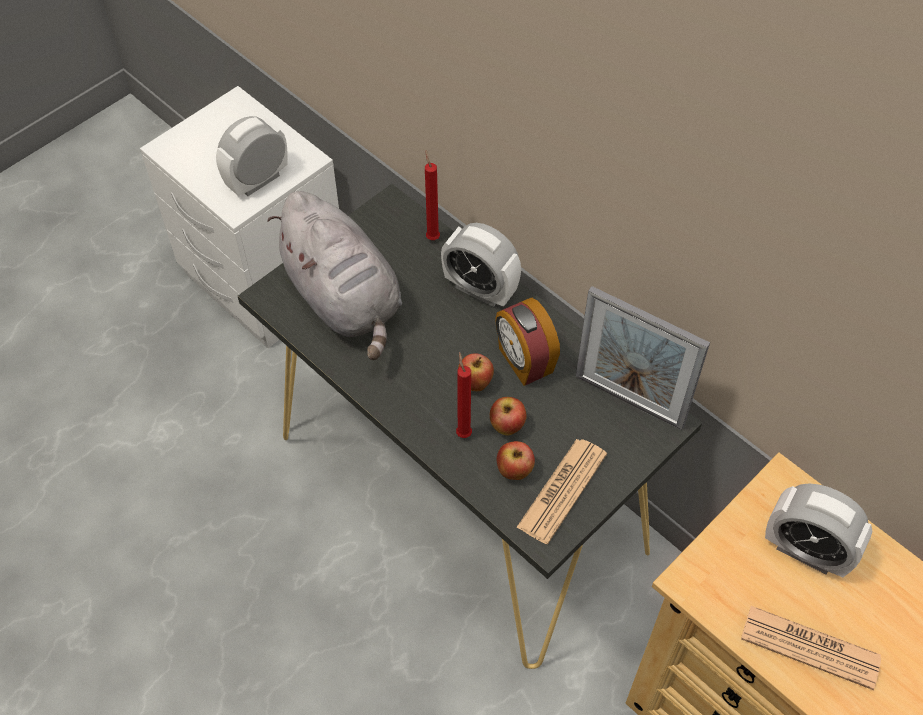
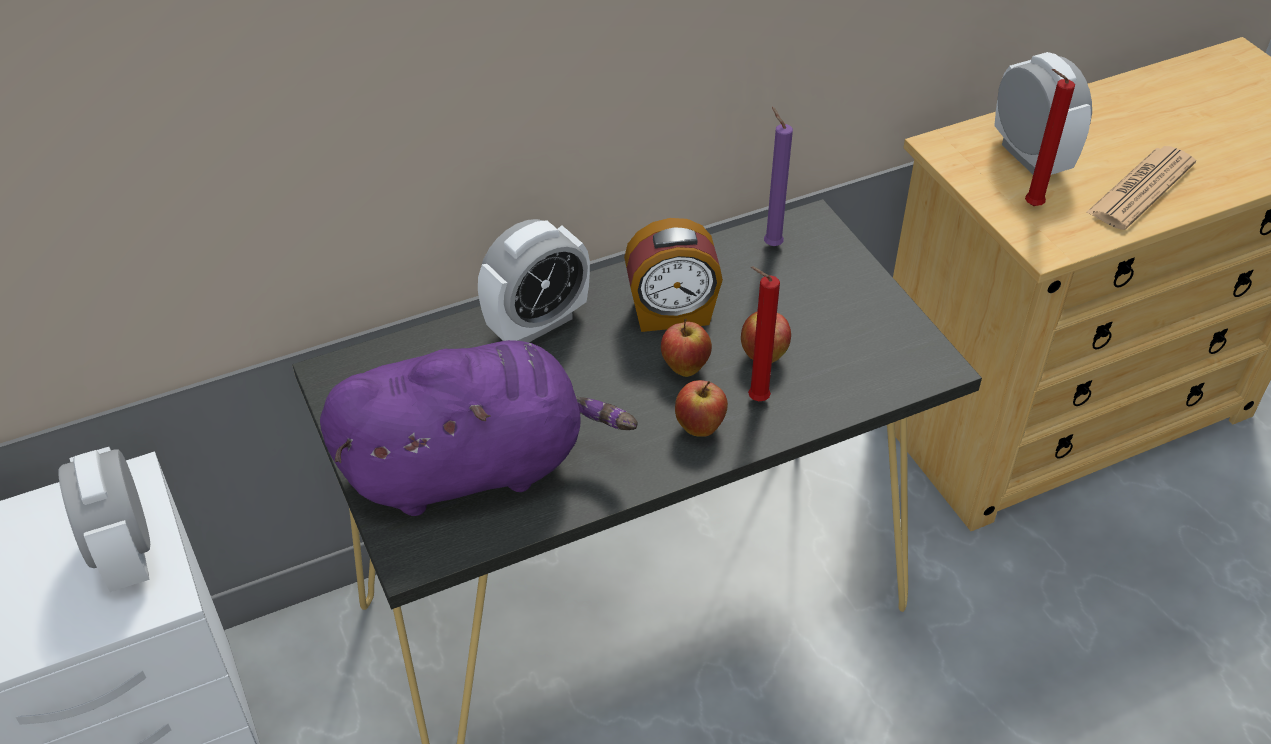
camera: 70 degrees left, 10 degrees down
(345, 300) = (474, 467): grey plush toy -> purple plush toy
(432, 236) = (419, 346): red candle -> red candle (1030, 206)
(514, 471) = (831, 367): apple -> apple (700, 428)
(562, 491) = (874, 333): newspaper -> none
(629, 401) = (770, 244): picture frame -> purple candle
(806, 551) = (1030, 157): alarm clock -> alarm clock turned 75 degrees counterclockwise

